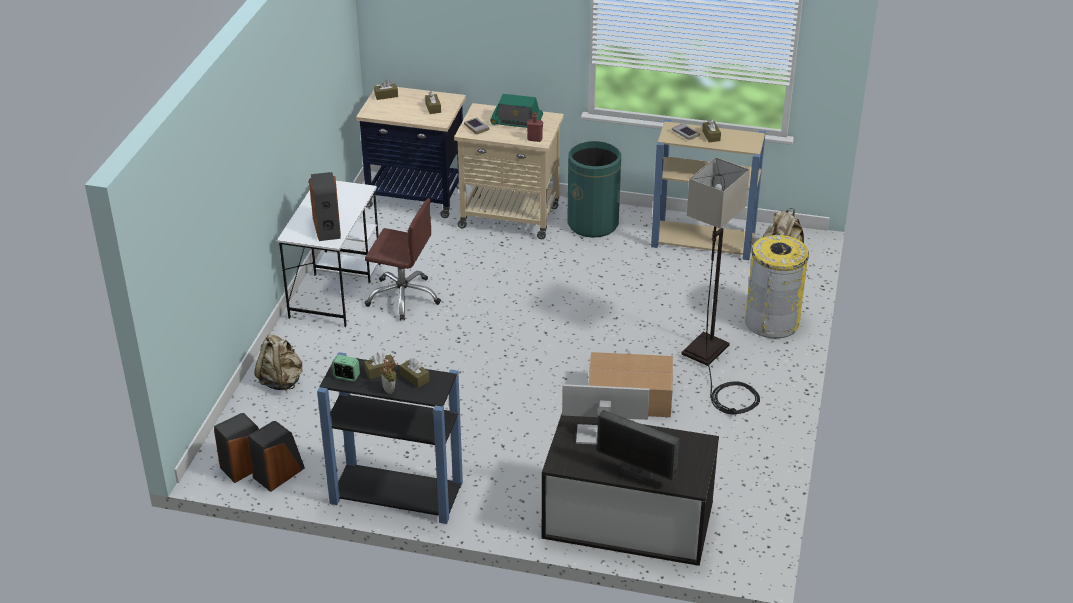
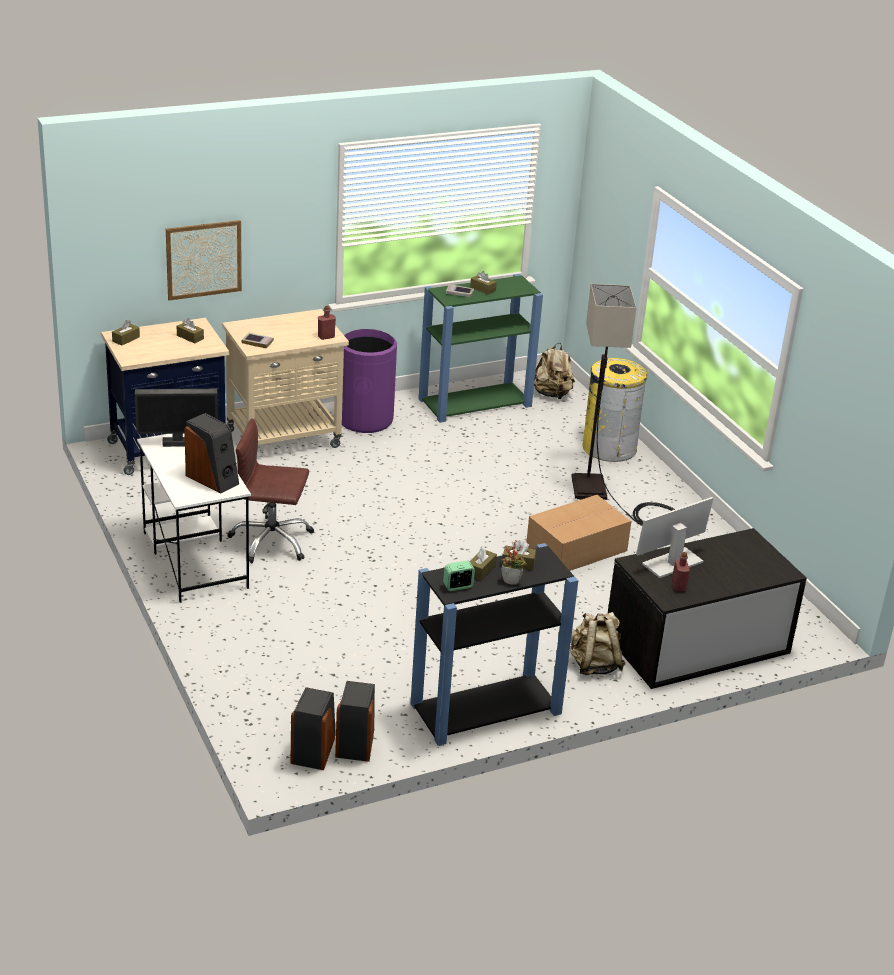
camera: 40 degrees left, 5 degrees down
(281, 381) = (248, 660): beige backpack -> beige backpack (594, 665)
(403, 297) = (271, 541): brown office chair -> brown office chair turned 150 degrees counterclockwise
(466, 44) = (203, 258): none -> picture
(516, 122) = (288, 327): radio -> none
(582, 457) = (678, 586): none -> red bottle
(593, 224) = (365, 420): green trash can -> purple trash can
(636, 473) = (734, 581): monitor -> monitor (177, 443)
(704, 240) = (476, 402): beige bookcase -> green bookcase

